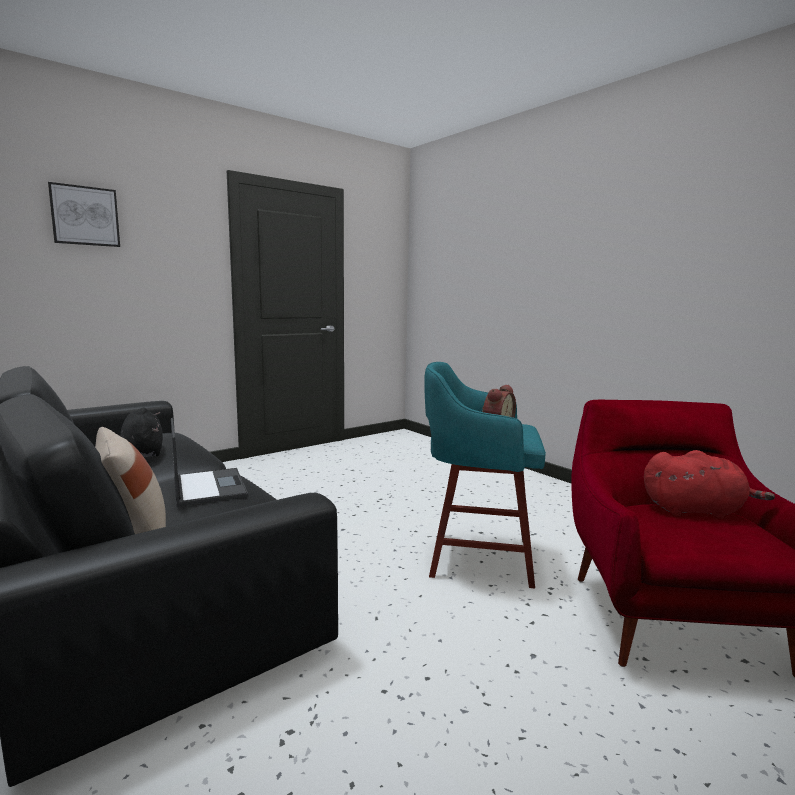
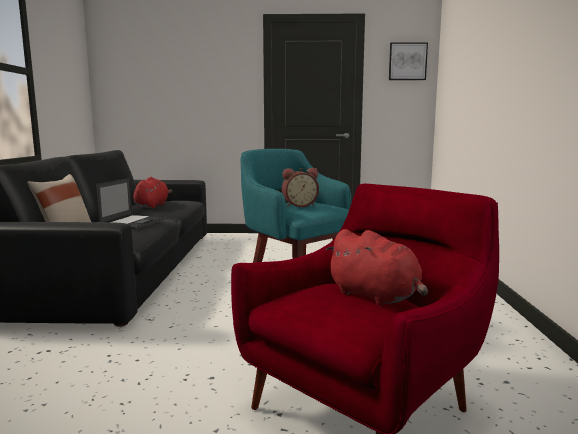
camera: 40 degrees right, 0 degrees up
(85, 216) = (170, 59): picture -> picture (407, 61)
(143, 452) = (152, 206): black plush toy -> red plush toy

